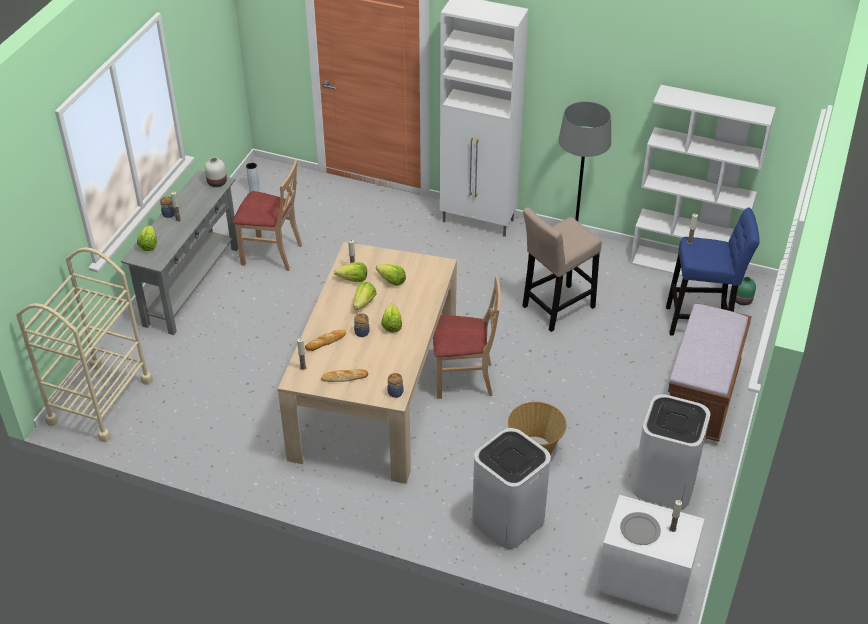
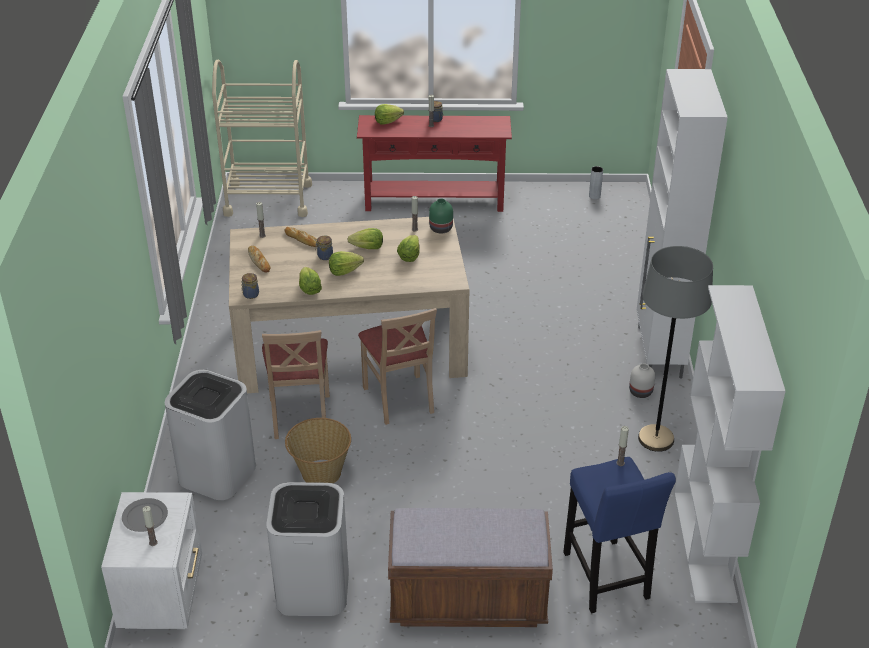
camera: 70 degrees right, 5 degrees down
(191, 285) = (434, 201): grey console table -> red console table
(217, 182) = (498, 130): white vase -> white vase (641, 391)
(272, 253) = (508, 232): beige chair -> beige chair (300, 415)
(353, 279) = (398, 233): lettuce -> lettuce (309, 289)
(555, 309) = (550, 444): beige stool -> none
(742, 300) = (676, 616): green vase -> green vase (441, 229)

